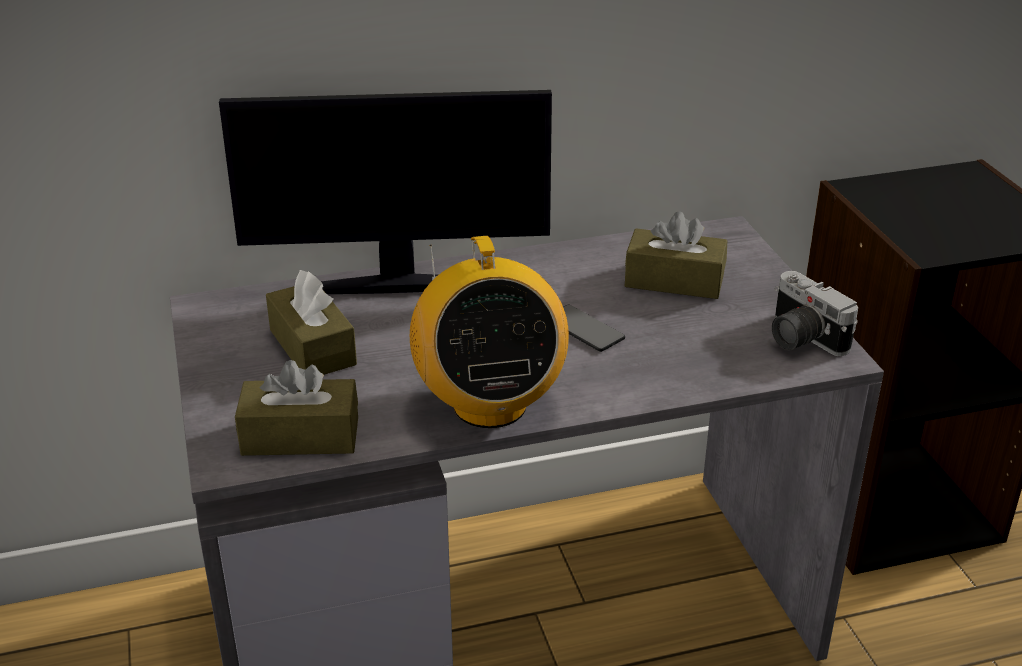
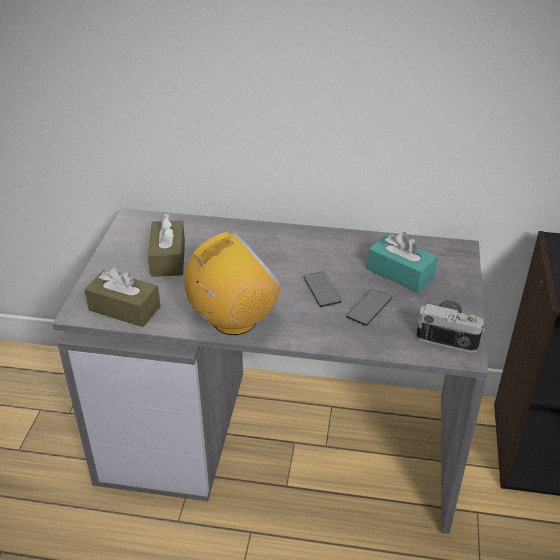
camera: 25 degrees right, 5 degrees up
(397, 284) = (240, 232): monitor -> none
(489, 405) = (234, 321): radio -> radio turned 135 degrees counterclockwise
(668, 335) = (369, 308): none -> phone
(674, 281) = (400, 273): brown tissue box -> turquoise tissue box
(799, 338) = (449, 334): camera -> camera turned 120 degrees clockwise

